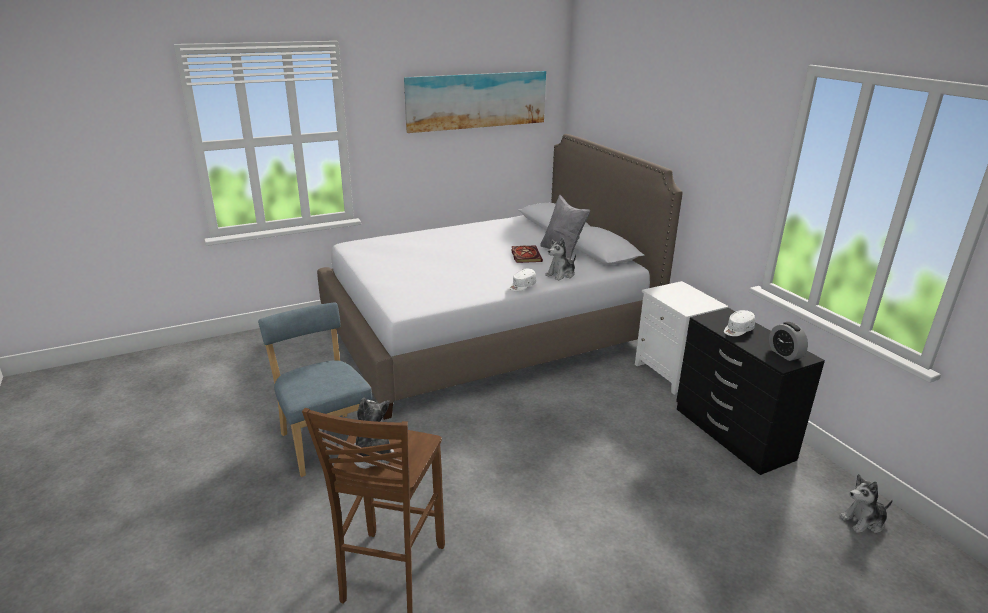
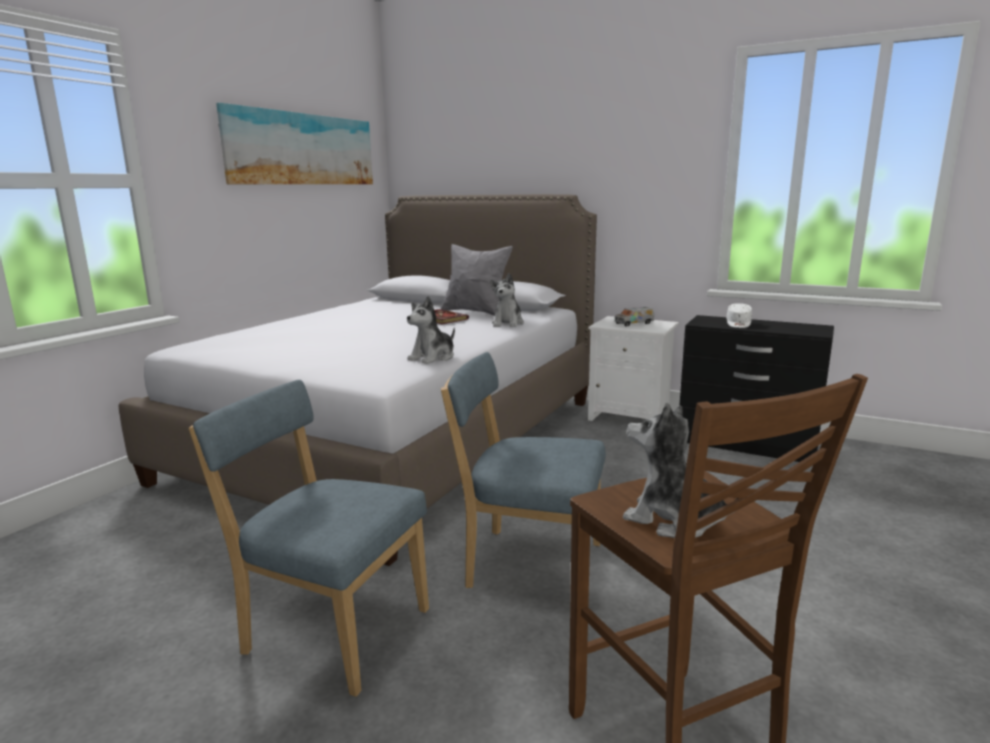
camera: 35 degrees left, 10 degrees down
(450, 452) = (528, 564): none -> blue chair
(522, 286) = (487, 337): white cap -> none
(685, 297) = (634, 323): none -> toy truck
(785, 354) = (804, 328): alarm clock -> none
(863, 521) = (924, 467): plush toy -> plush toy (433, 357)

